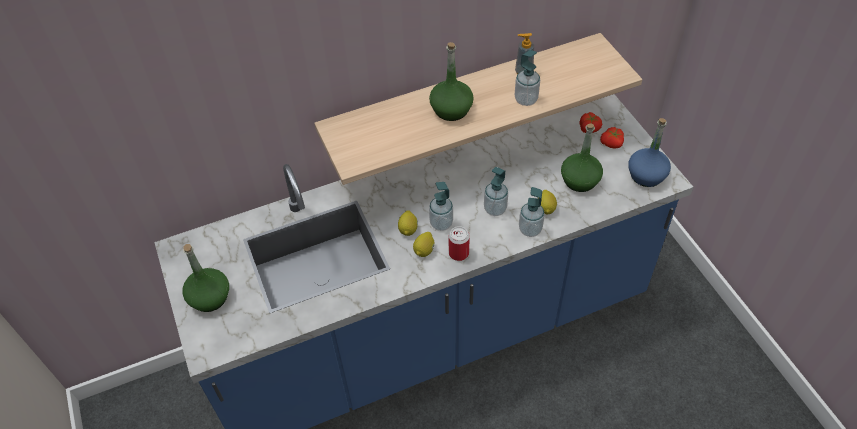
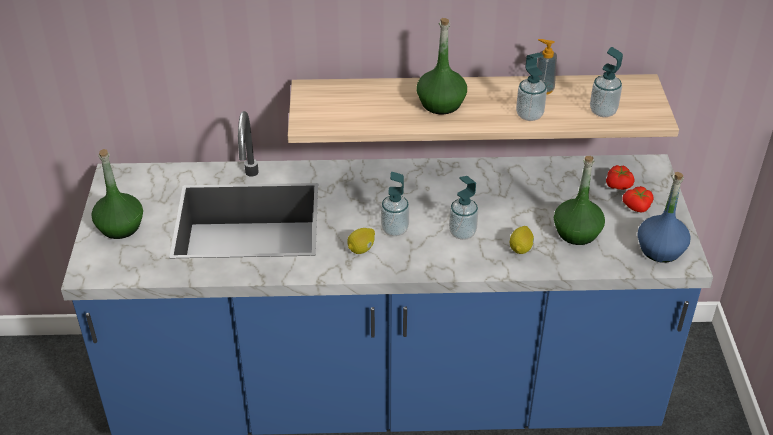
camera: 20 degrees right, 10 degrees down
(408, 229) = (356, 225): lemon -> none
(458, 253) = (397, 262): can -> none
(530, 229) = (490, 263): soap dispenser -> soap dispenser (603, 111)

